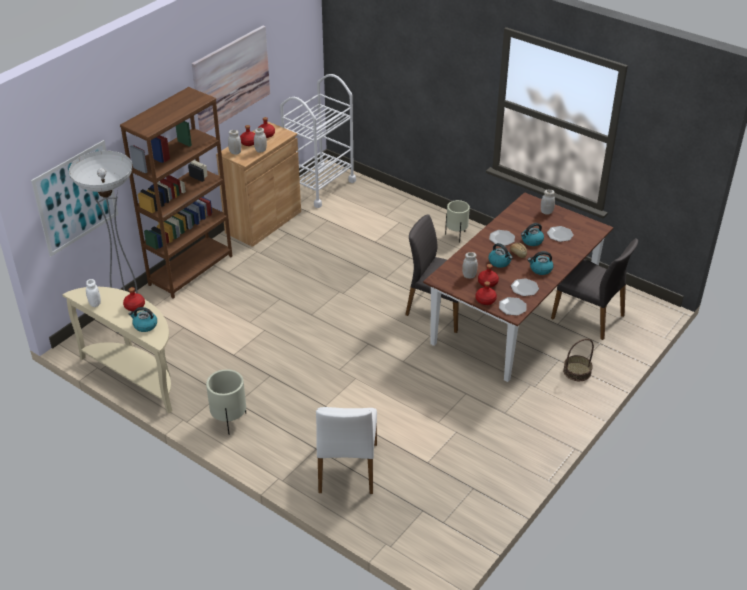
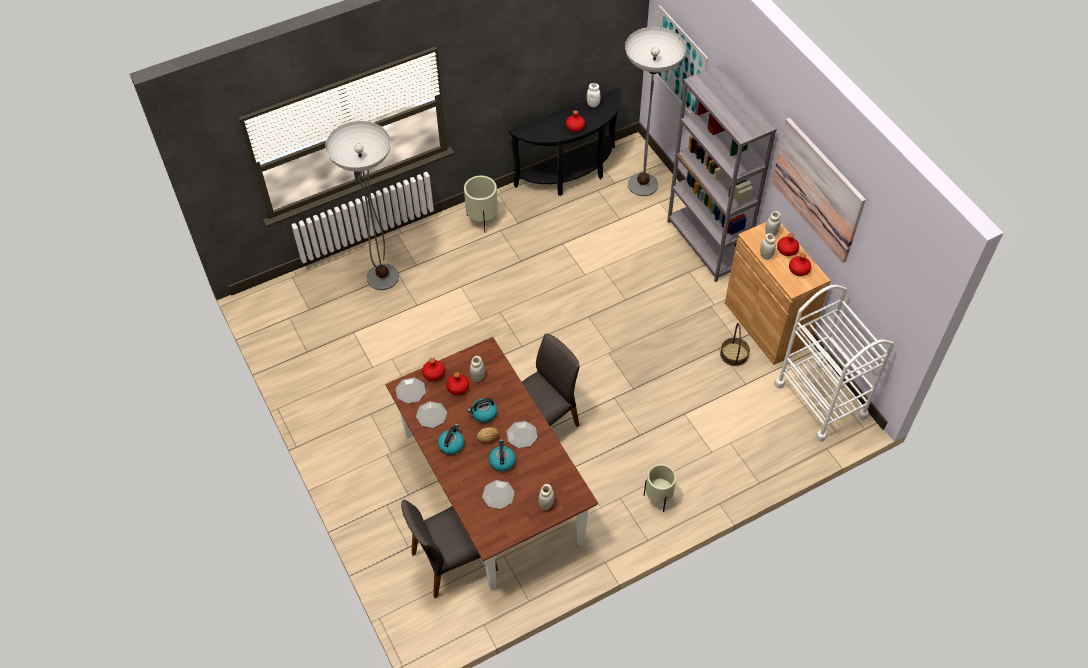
camera: 115 degrees right, 15 degrees up
(136, 376) = (571, 175): beige console table -> black console table
(145, 325) = (545, 128): kettle -> none
(191, 270) = (706, 244): brown bookcase -> grey bookcase
(346, 468) = (383, 277): white chair -> floor lamp
(577, 371) = (383, 502): basket -> basket (734, 354)

